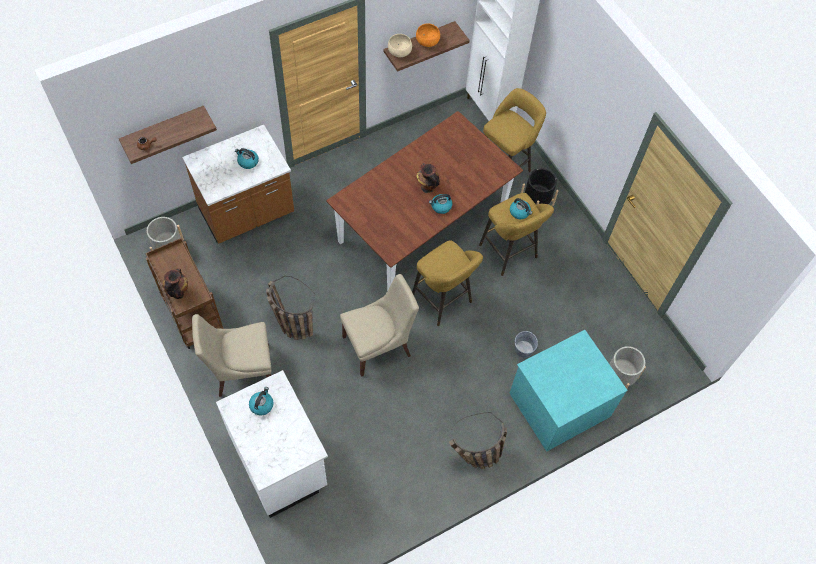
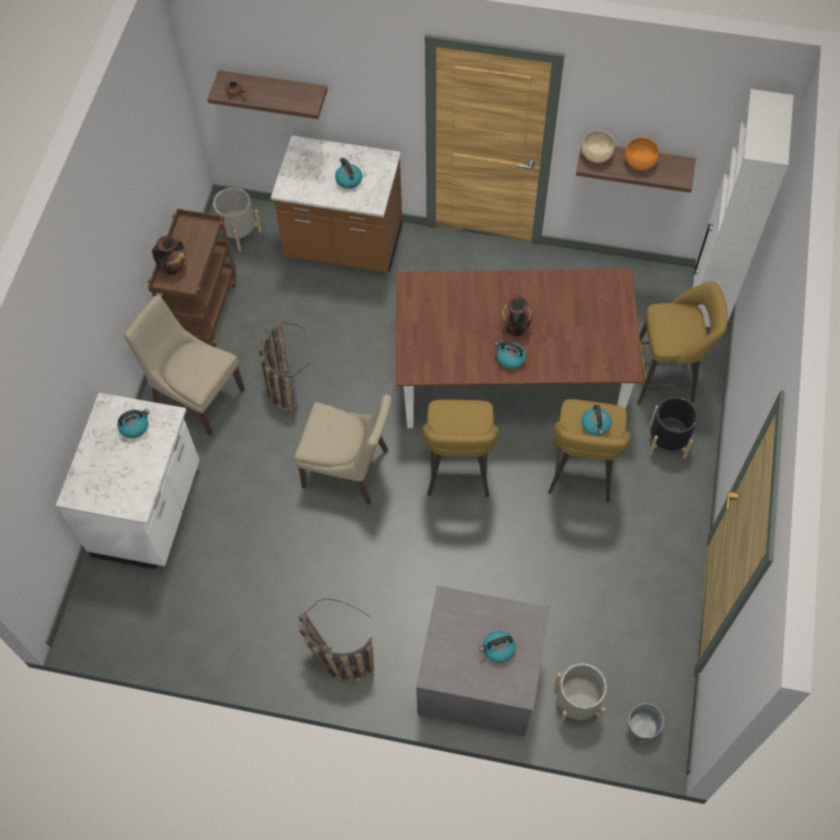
camera: 45 degrees right, 0 degrees up
(524, 349) = (497, 589): grey bucket -> grey bucket (642, 727)
(558, 403) = (480, 675): turquoise dresser -> grey dresser
(581, 373) = (498, 649): none -> kettle

